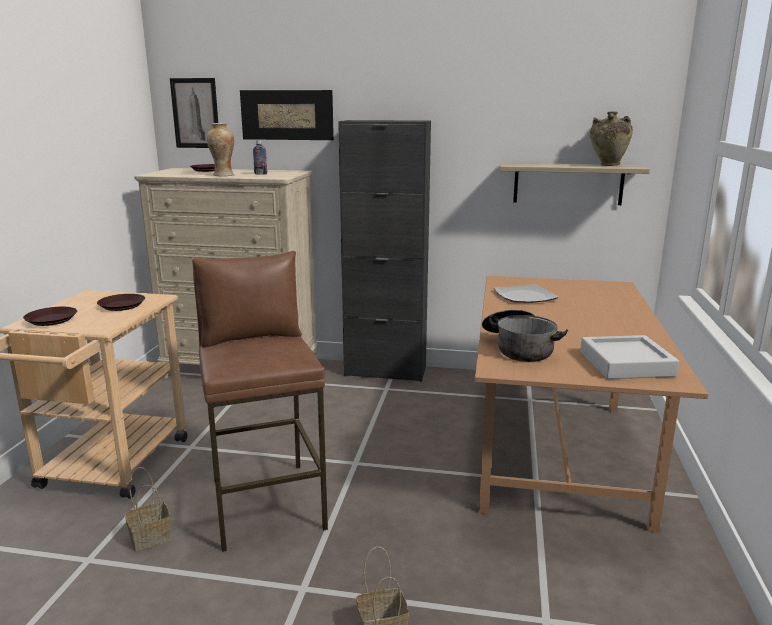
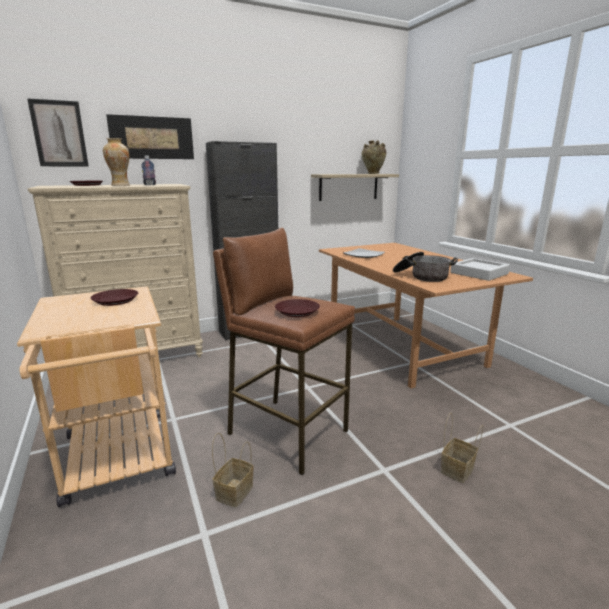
camera: 35 degrees left, 0 degrees up
(51, 320) = (69, 322): brown plate -> brown plate (297, 311)

